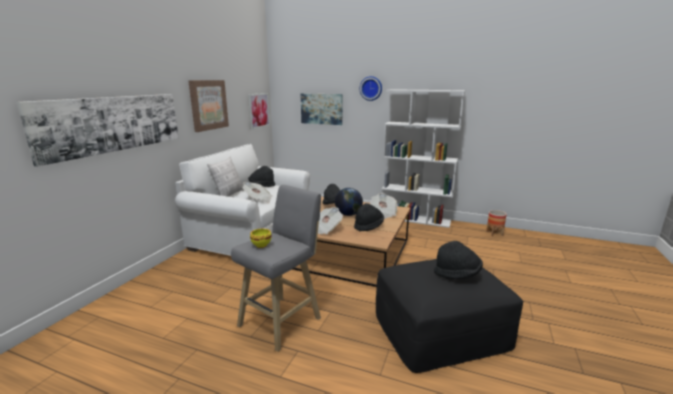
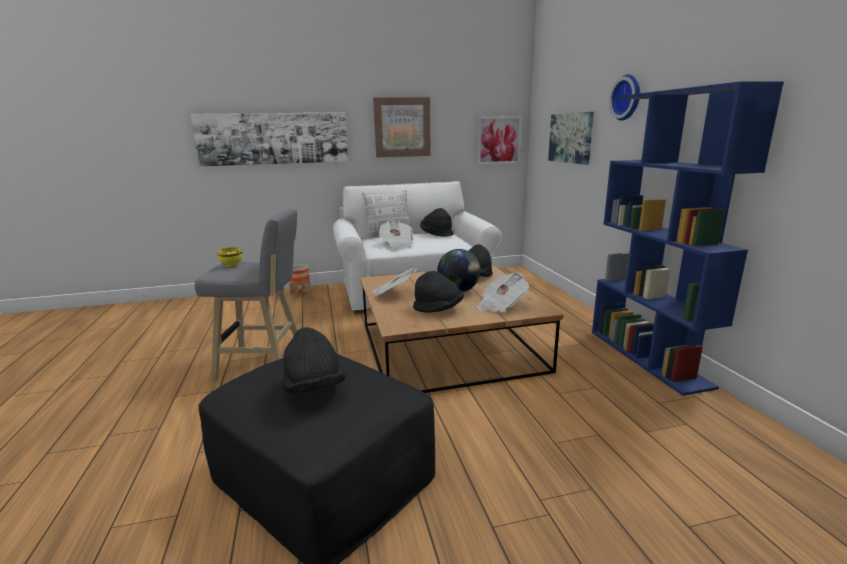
camera: 55 degrees right, 0 degrees up
(416, 219) = (648, 357): white bookcase -> blue bookcase
(494, 233) = (772, 454): planter -> planter (300, 293)

